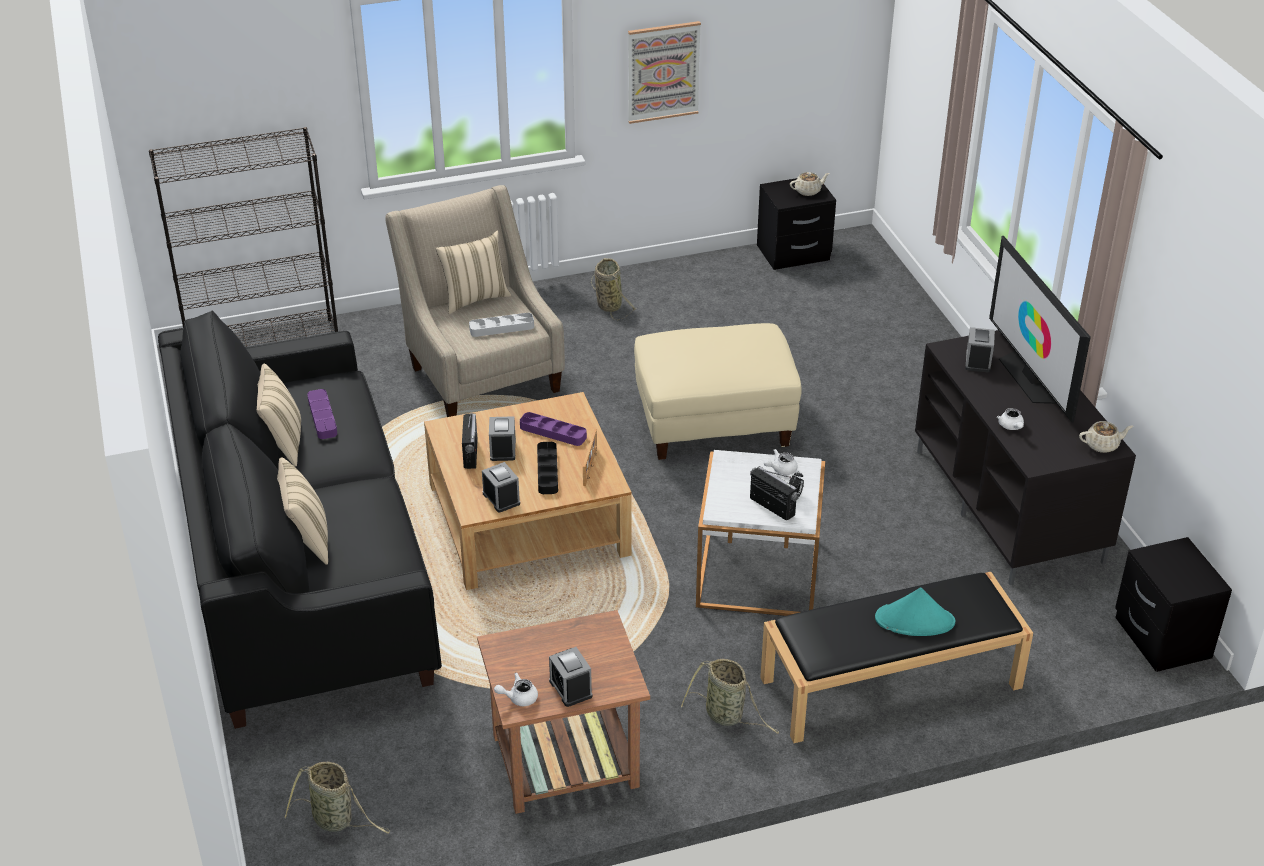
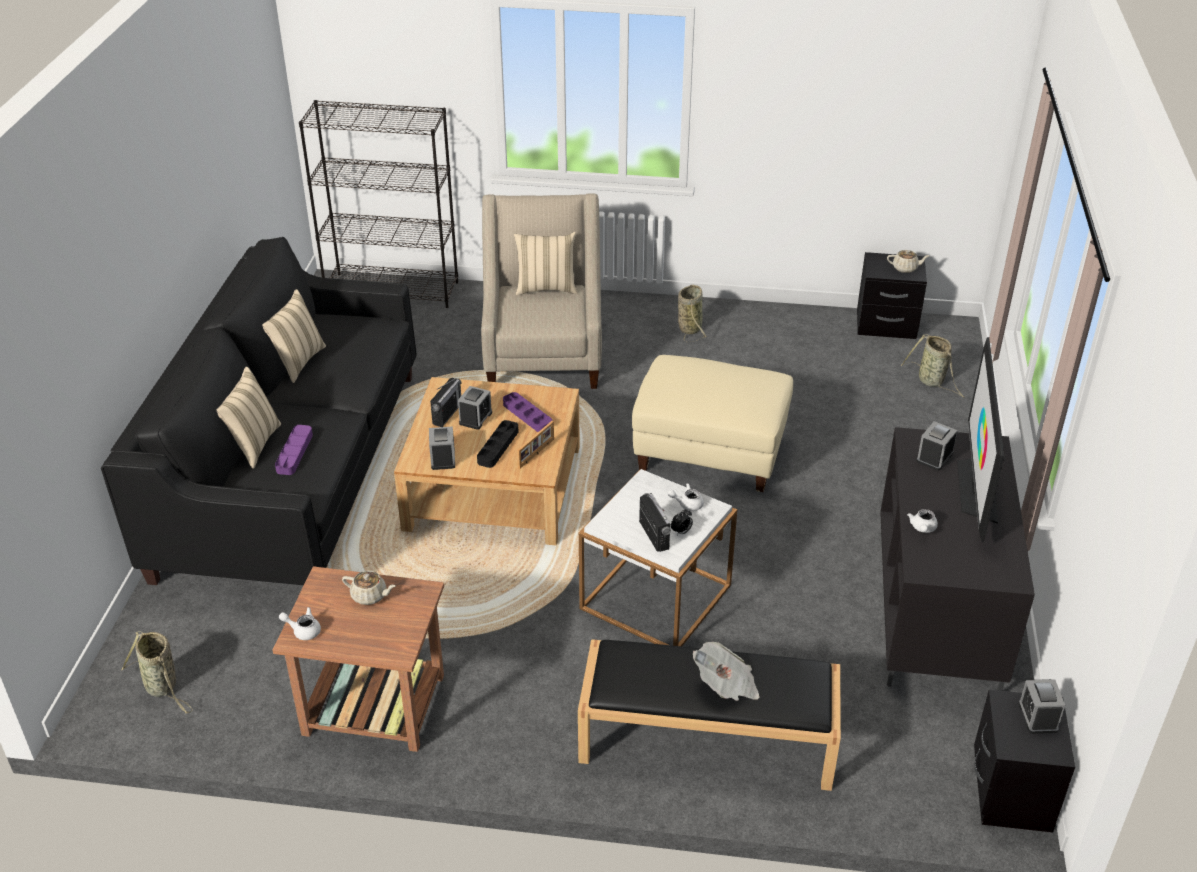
camera: 25 degrees right, 0 degrees up
(322, 417) = (343, 349): purple tray -> purple tray (294, 453)
(501, 328) = (549, 317): grey tray -> none
(570, 688) = (351, 638): alarm clock -> alarm clock (1038, 717)
(663, 72) = (778, 124): picture -> none
(727, 716) = (537, 716): basket -> basket (932, 382)
(915, 620) = (726, 685): turquoise hat -> newspaper
(1102, 445) = (1005, 574): beige teapot -> beige teapot (370, 596)

